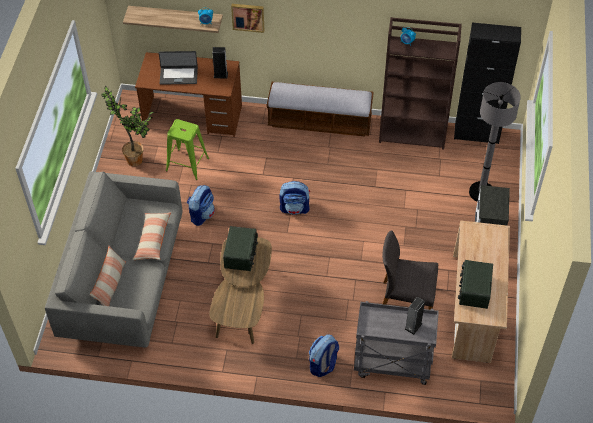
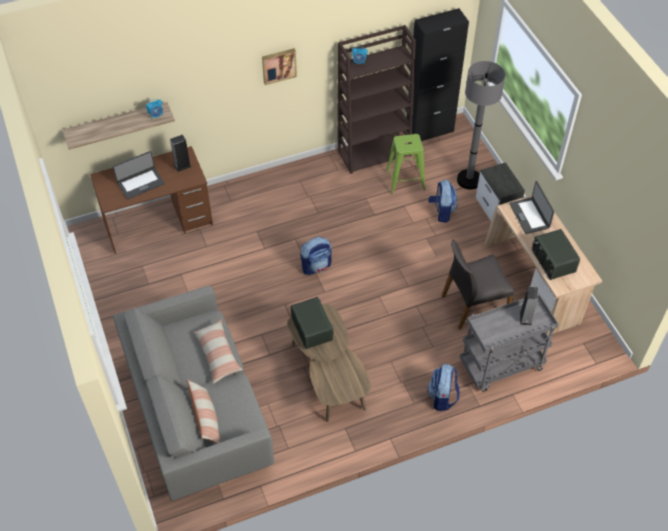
camera: 30 degrees left, 0 degrees up
(137, 161) = (131, 289): potted plant -> none
(187, 164) = (185, 270): green stool -> green stool (405, 180)
(202, 214) = (232, 311): backpack -> backpack (441, 211)
(248, 17) = (194, 94): picture -> picture (278, 65)
(320, 122) = (284, 178): bench -> none
(483, 242) = (529, 215): none -> laptop

